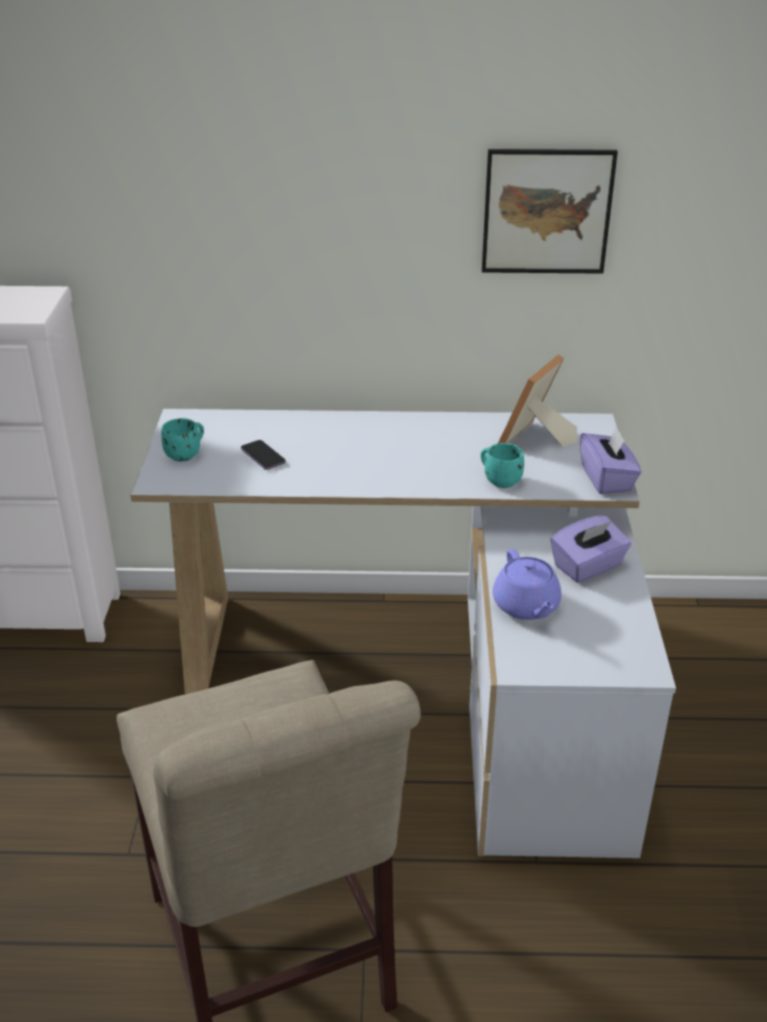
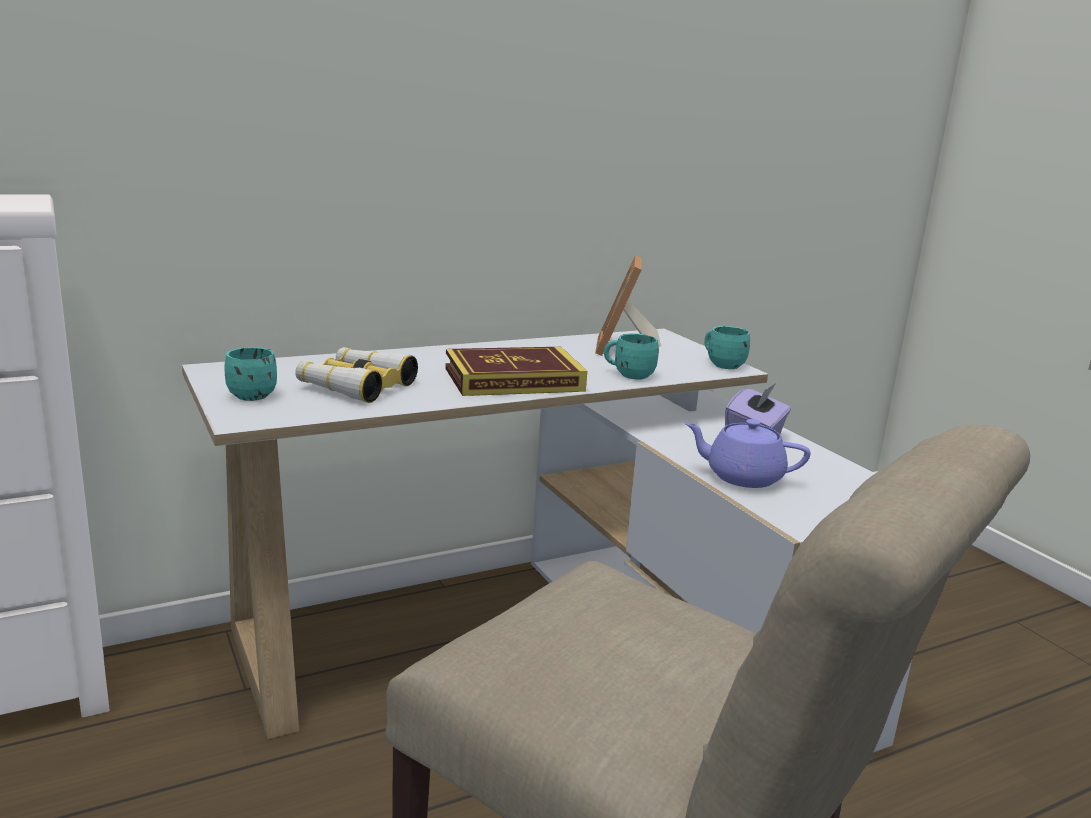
camera: 30 degrees left, 15 degrees down
(263, 456) = (356, 386): phone -> binoculars
(391, 469) = (513, 379): none -> book
(526, 606) = (742, 477): purple teapot -> purple teapot turned 150 degrees clockwise
(547, 211) = (605, 111): picture -> none
(607, 479) = (721, 364): purple tissue box -> turquoise mug

